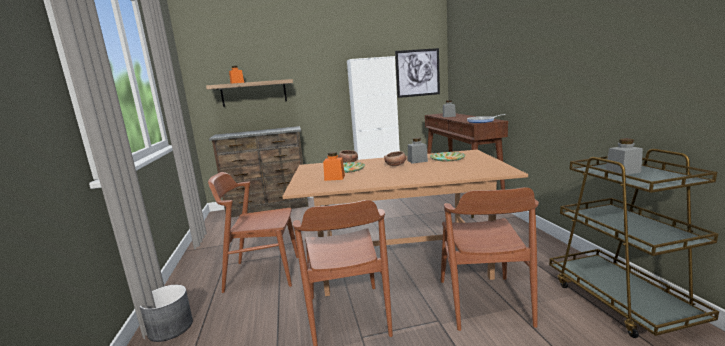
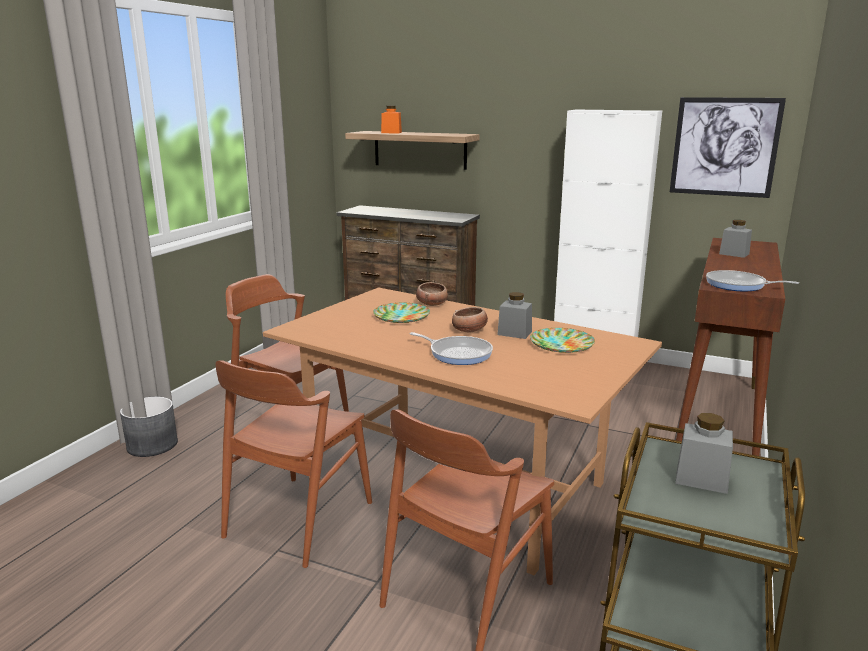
camera: 35 degrees right, 5 degrees up
(334, 178) = (359, 325): orange jar -> none
(415, 173) = (458, 353): none -> frying pan

